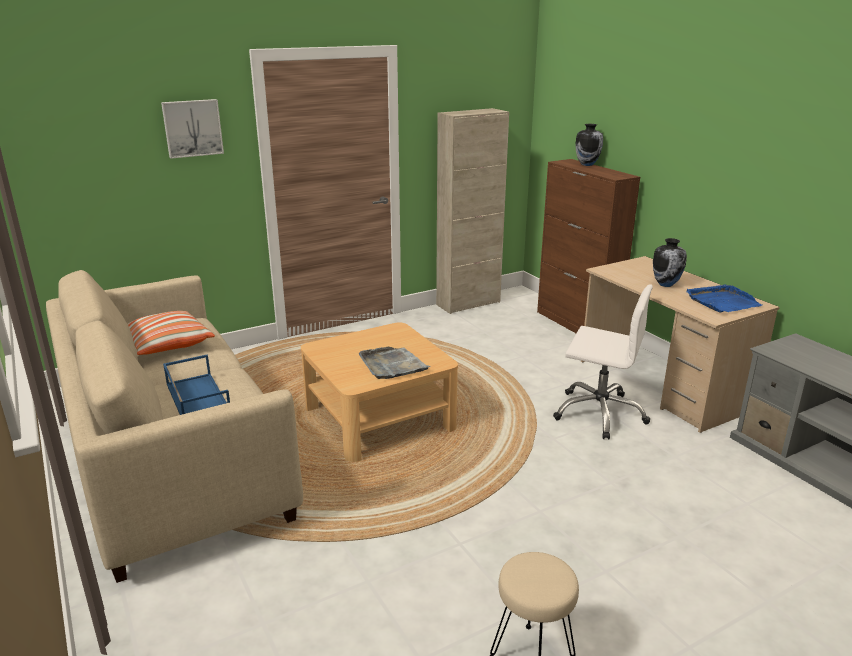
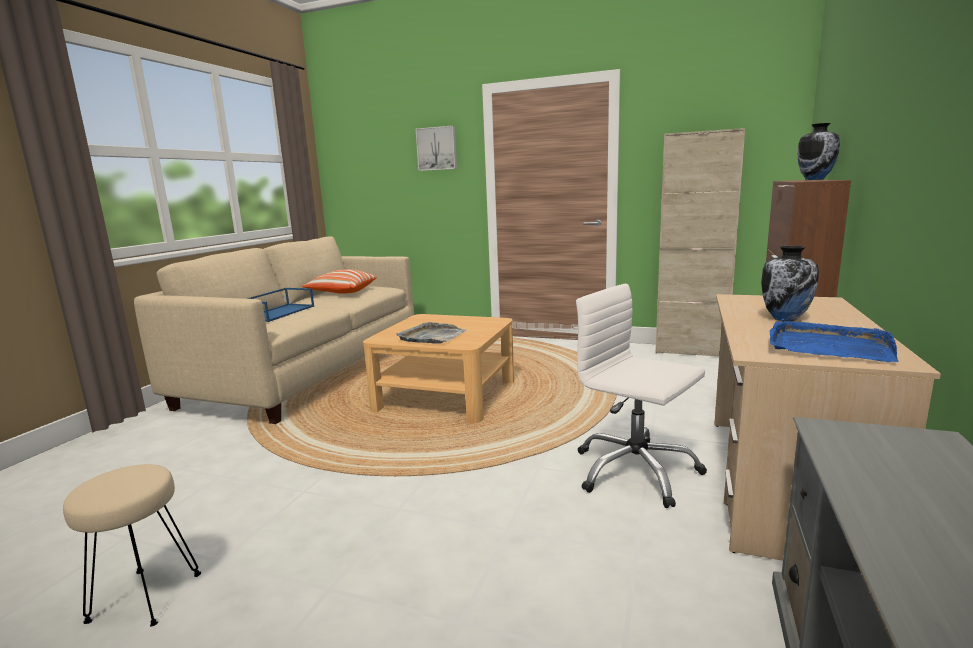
camera: 50 degrees right, 10 degrees down
(599, 413) = (635, 471): white office chair -> white office chair turned 150 degrees clockwise

